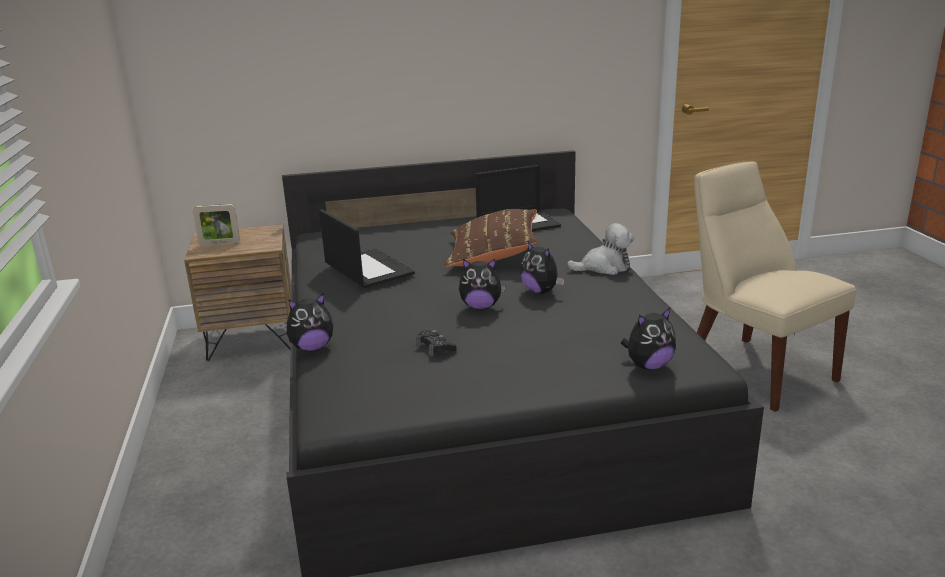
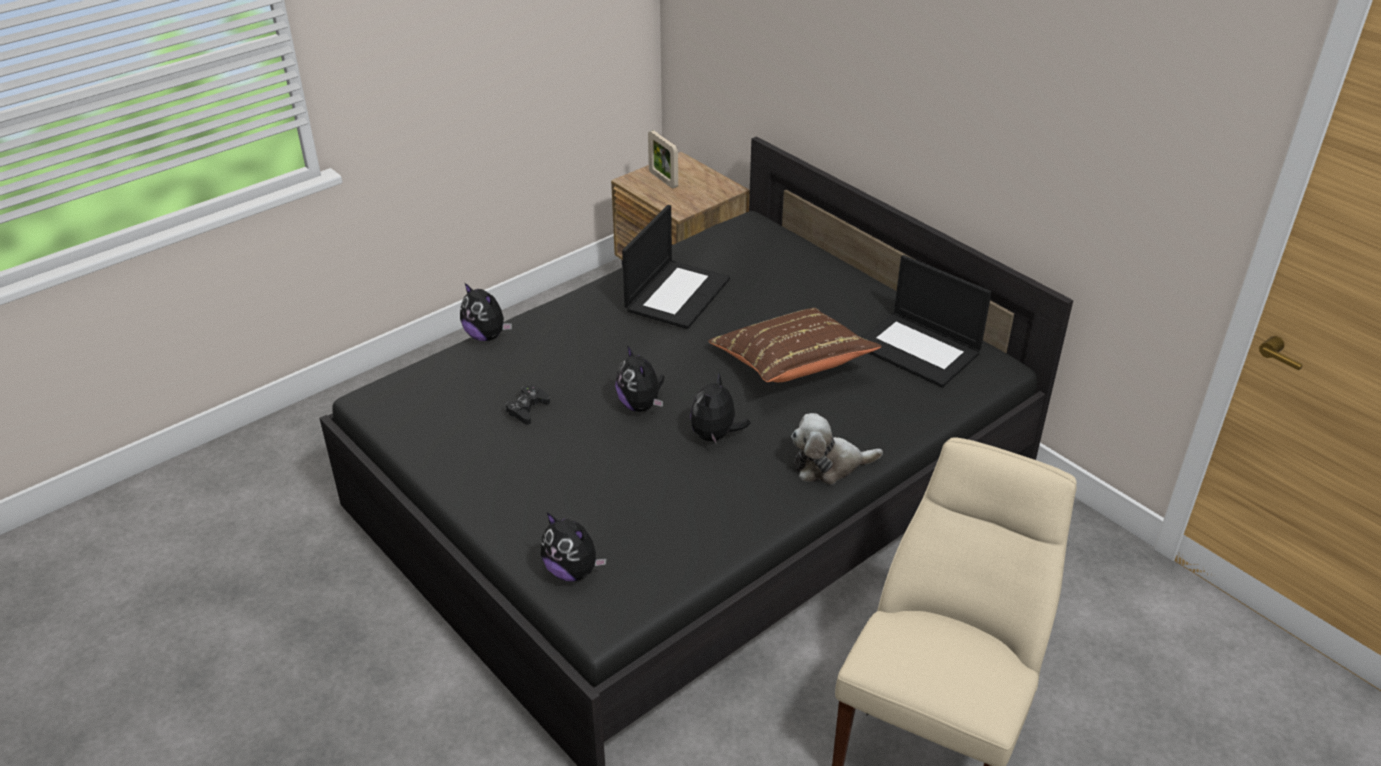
camera: 60 degrees right, 15 degrees up
(604, 267) = (829, 465): plush toy -> plush toy turned 120 degrees clockwise

